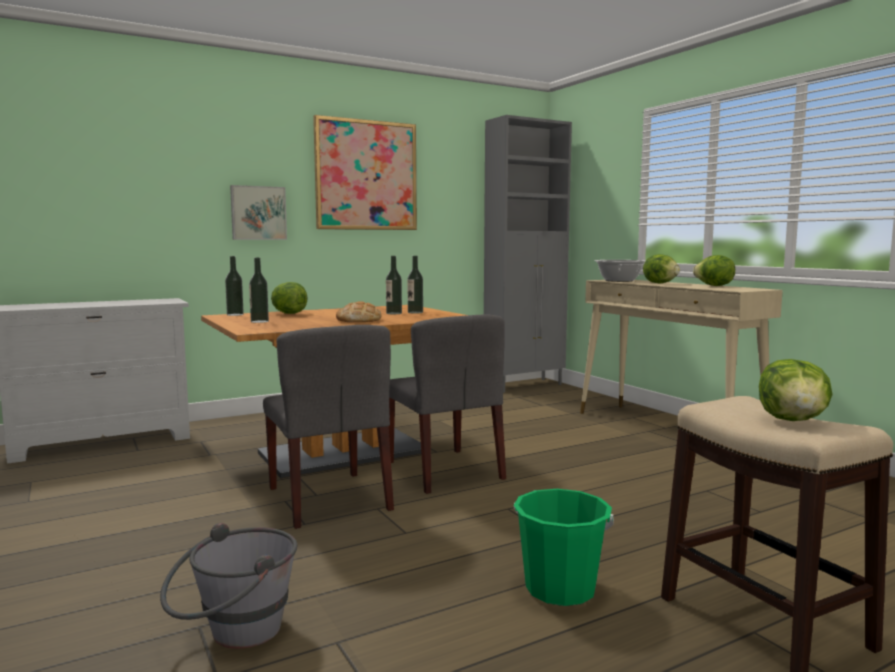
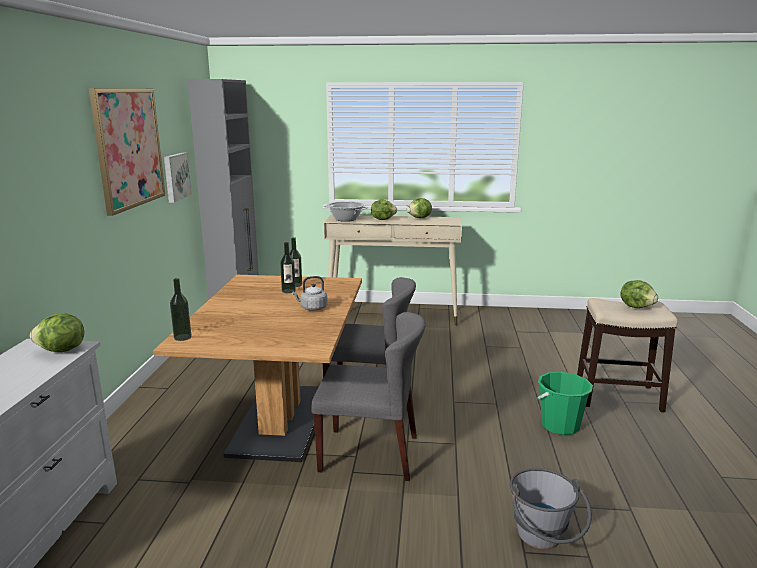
camera: 55 degrees left, 10 degrees up
(258, 213) = (66, 211): picture -> picture (175, 176)
(259, 321) = (256, 337): bottle -> none
(288, 313) = (218, 319): lettuce -> lettuce (61, 351)
(358, 320) = (312, 308): bread -> grey kettle

